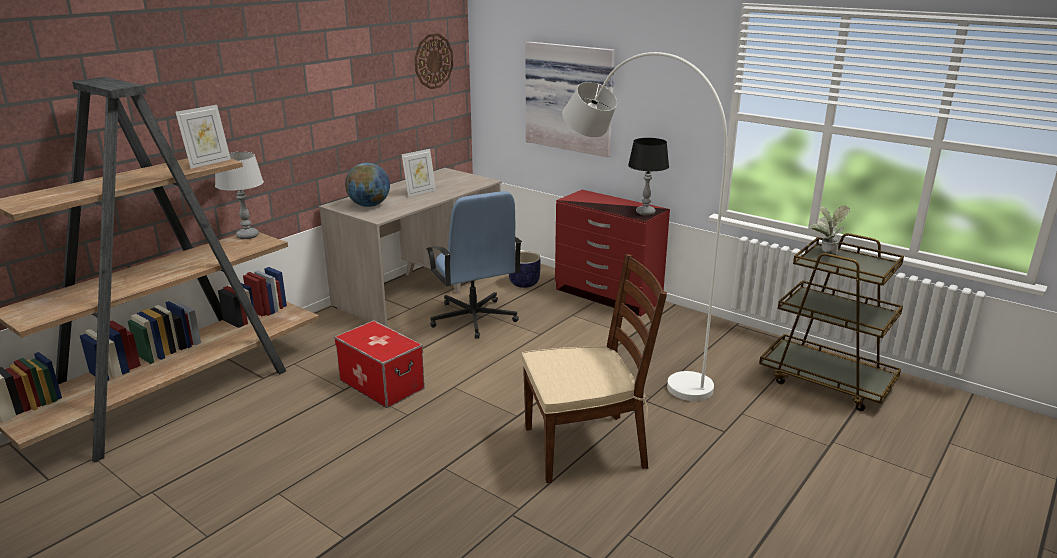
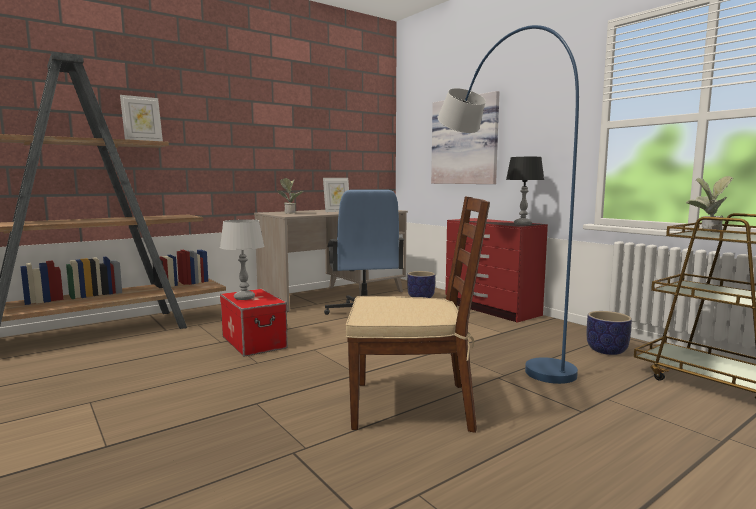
camera: 15 degrees right, 15 degrees down
(248, 236) = (179, 215): grey table lamp -> grey table lamp (244, 298)
(369, 205) = (291, 213): globe -> potted plant
(433, 61) = (364, 123): wall clock -> none
(627, 356) = (492, 345): white floor lamp -> blue floor lamp
(732, 349) = (607, 350): none -> planter

